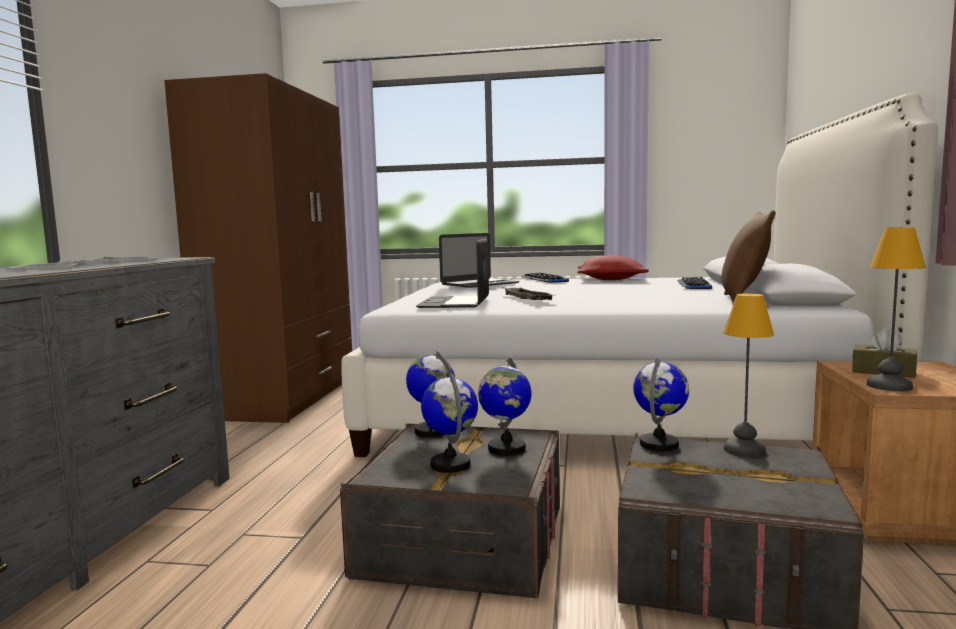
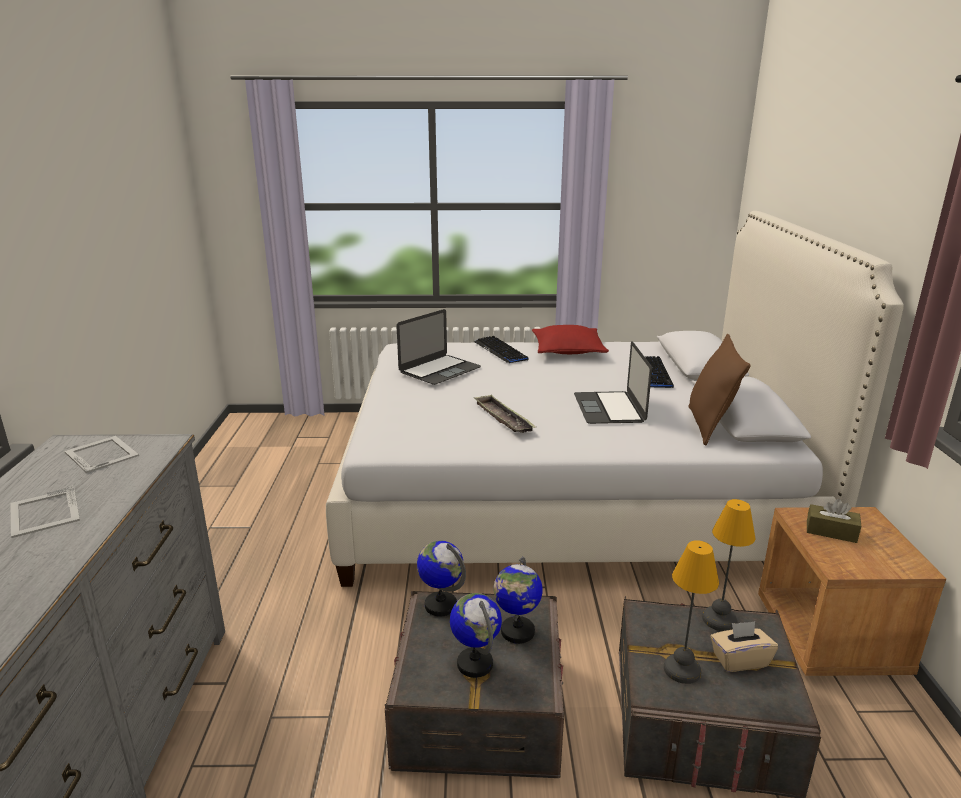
camera: 10 degrees left, 15 degrees up
(284, 397) = (232, 484): brown wardrobe -> none
(455, 302) = (433, 431): laptop -> laptop (609, 408)
(659, 444) = (648, 616): globe -> none
(763, 475) = (739, 660): none -> beige tissue box
(888, 385) = (838, 560): table lamp -> table lamp (682, 669)

